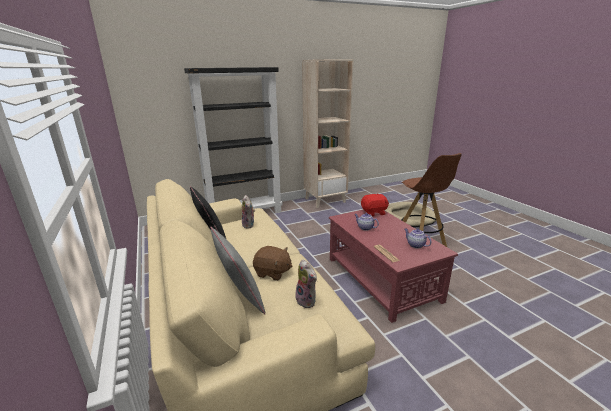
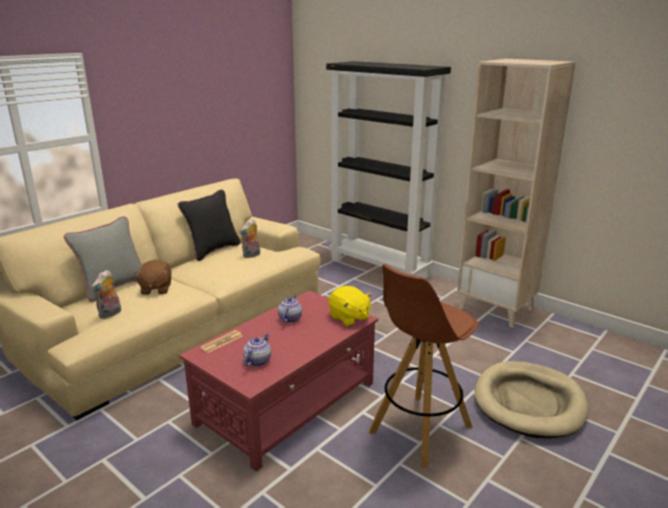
camera: 65 degrees right, 0 degrees up
(374, 212) = (349, 318): red plush toy -> yellow plush toy

